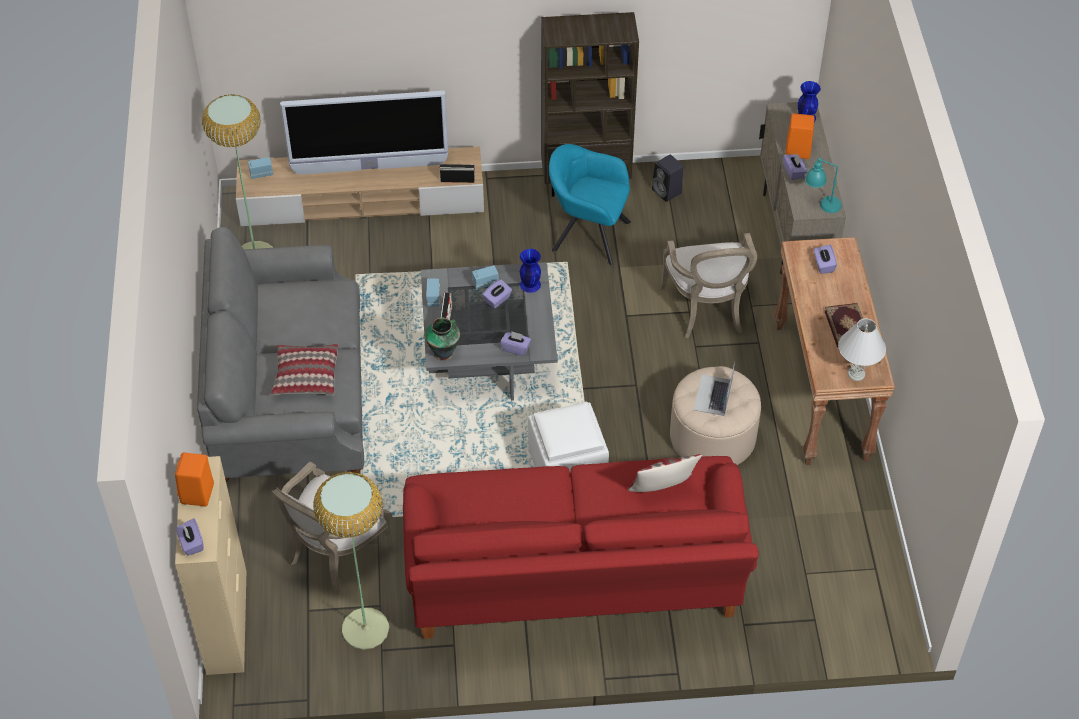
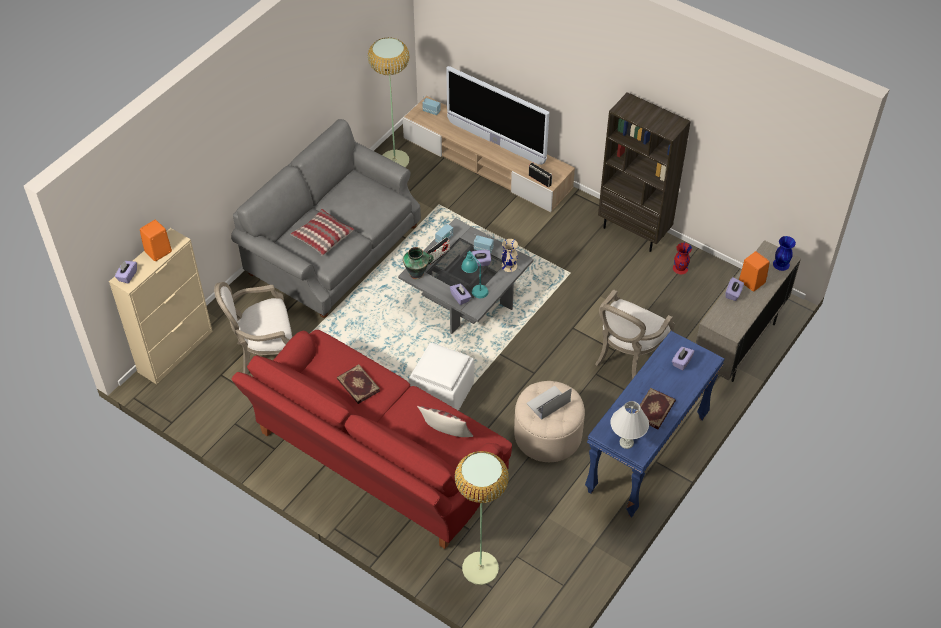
camera: 40 degrees right, 0 degrees up
(365, 629) = (238, 406): floor lamp -> floor lamp (480, 568)
(522, 503) = (357, 385): none -> book
(530, 284) = (509, 265): blue vase -> beige vase
(587, 235) = (600, 264): turquoise armchair -> none
(667, 192) = (680, 268): black speaker -> red vase
(821, 205) = (728, 325): turquoise table lamp -> turquoise table lamp (474, 288)
(822, 392) = (647, 455): brown console table -> blue console table

